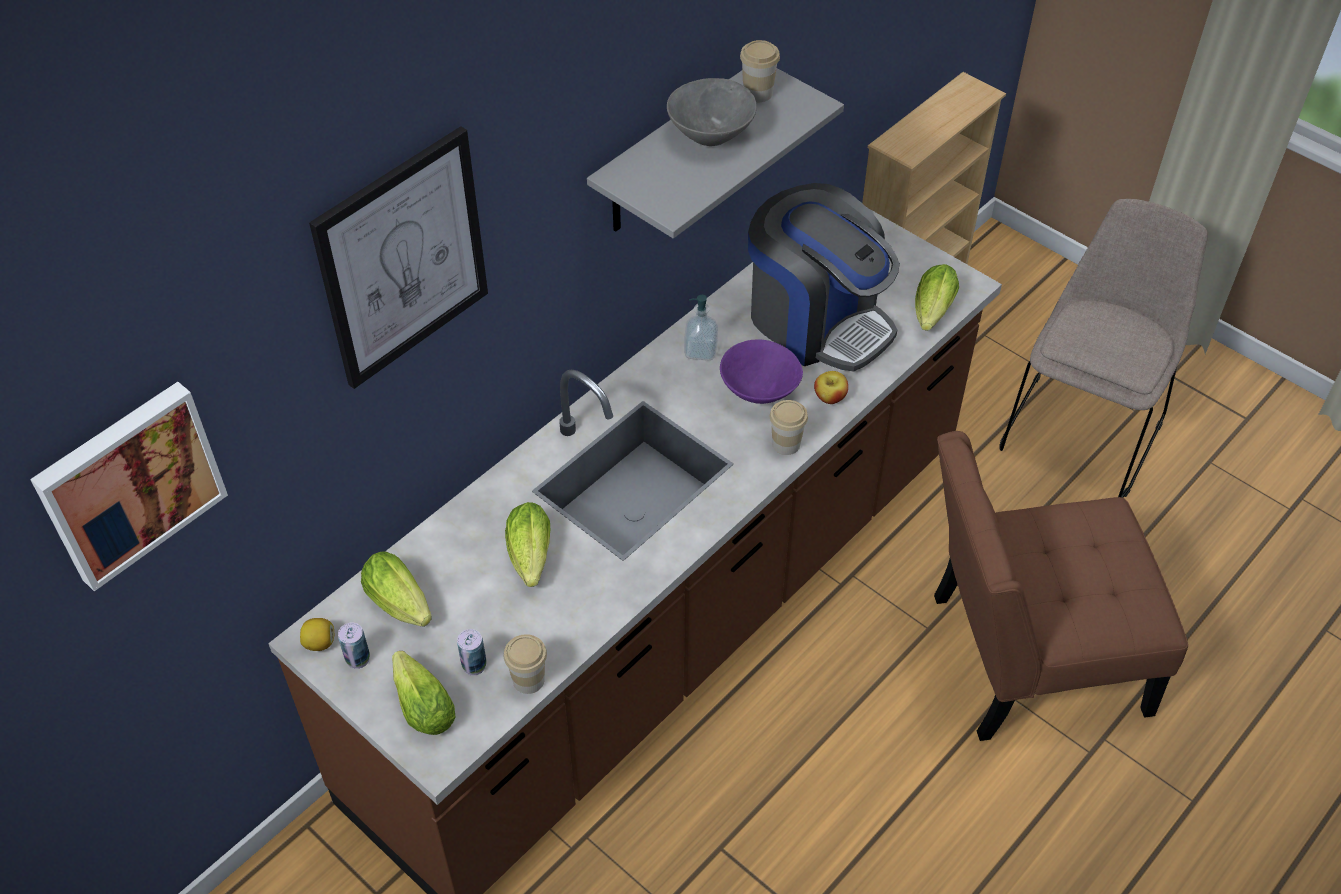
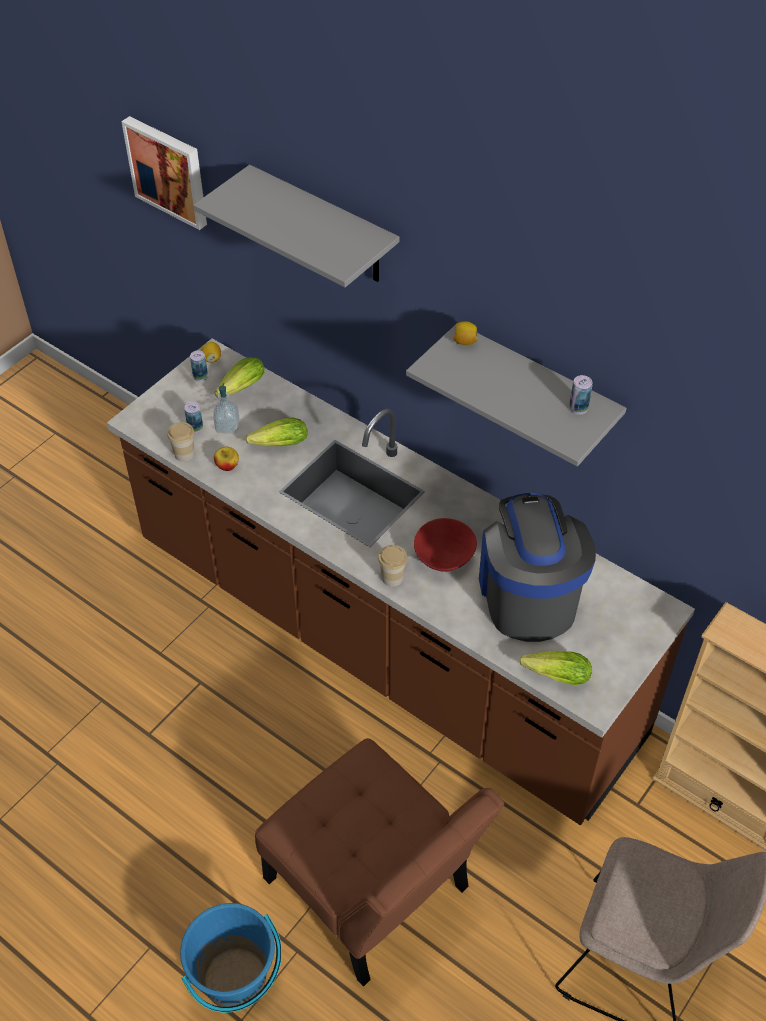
camera: 85 degrees right, 0 degrees up
(403, 258) = (323, 226): picture -> grey shelf
(421, 702) = (169, 408): lettuce -> none
(626, 173) = (464, 341): none -> lemon
(700, 350) = (481, 521): soap dispenser -> soap dispenser (227, 426)
(712, 135) = (519, 384): grey bowl -> none
(758, 93) = (578, 408): cup -> can
(760, 392) = (443, 559): purple bowl -> red bowl
(817, 321) = (528, 594): coffee machine -> coffee machine turned 135 degrees clockwise
(830, 397) = (444, 604): apple -> apple (227, 466)
(1025, 656) = (373, 893): brown chair -> brown chair turned 150 degrees clockwise
(1146, 806) = (235, 979): none -> blue bucket

